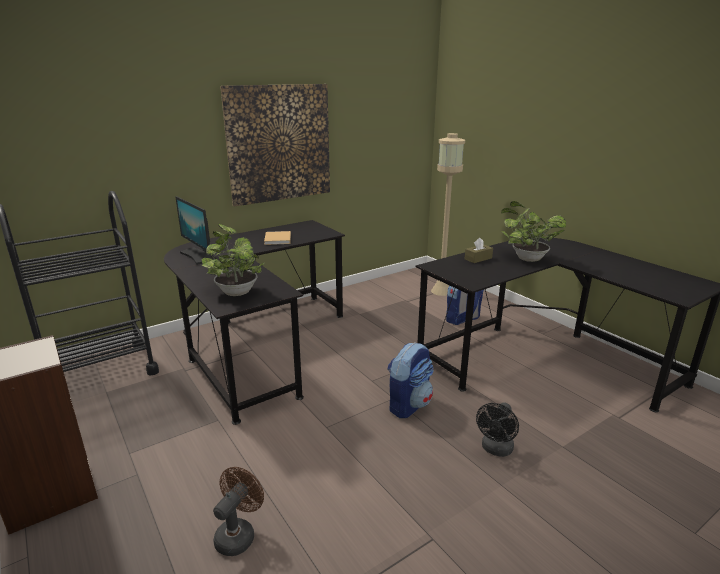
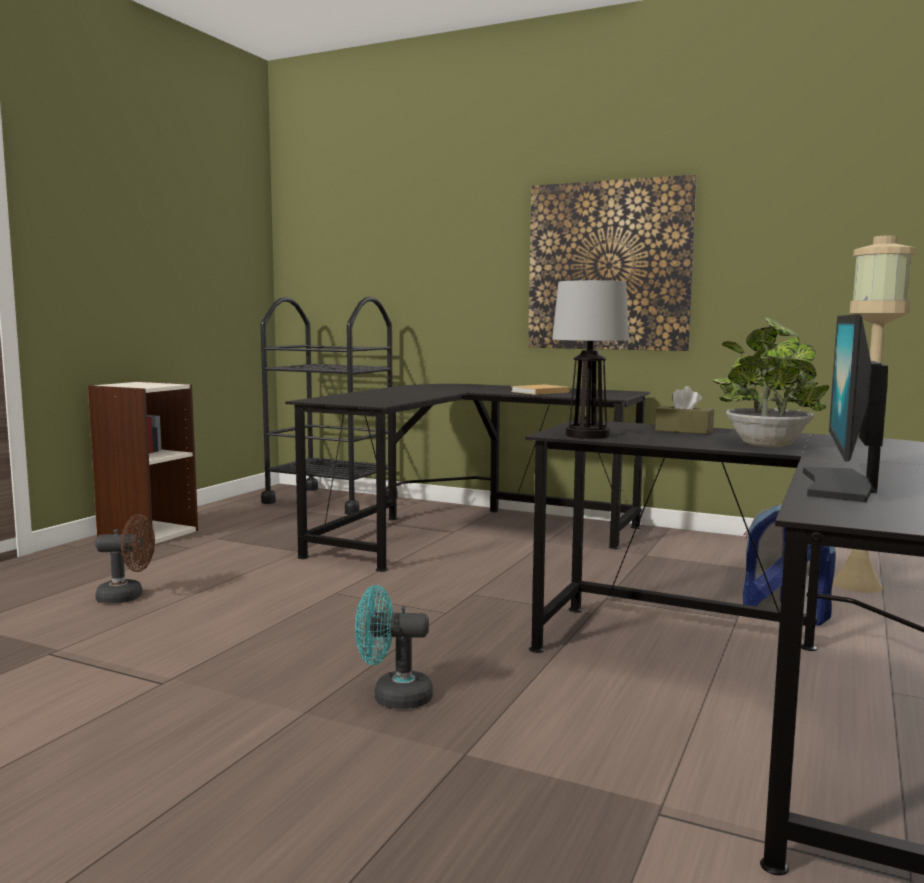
camera: 60 degrees right, 15 degrees down
(198, 256) = (429, 387): monitor -> monitor (840, 486)
(235, 291) = (355, 398): potted plant -> none
(408, 404) = (441, 623): backpack -> none
(480, 279) = (586, 435): none -> table lamp
(496, 450) = (392, 697): black fan -> turquoise fan

